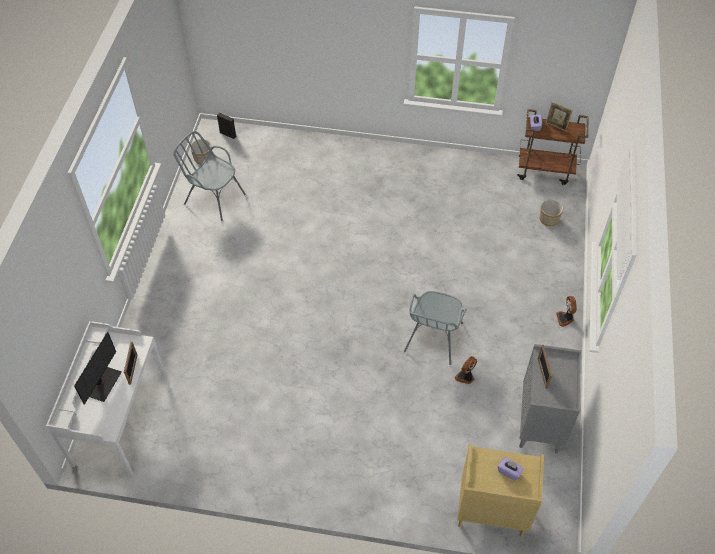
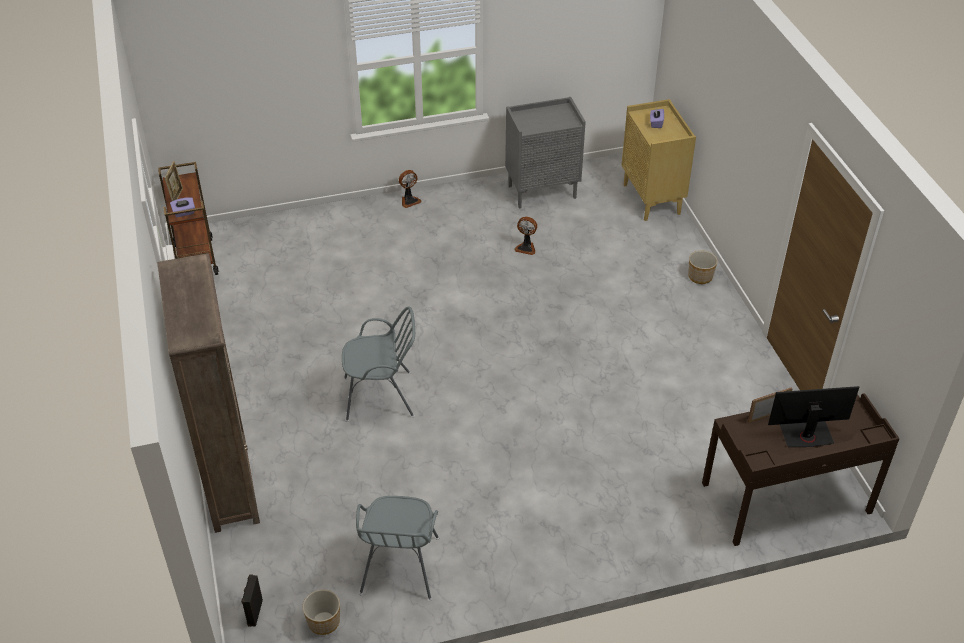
camera: 115 degrees left, 10 degrees down
(119, 419) = (786, 499): white desk -> brown desk
(323, 144) = (230, 482): none -> brown bookcase
(433, 340) = (498, 281): grey chair -> grey chair (382, 396)
(542, 373) = (544, 126): picture frame -> none
(548, 219) = (274, 239): planter -> planter (700, 277)

